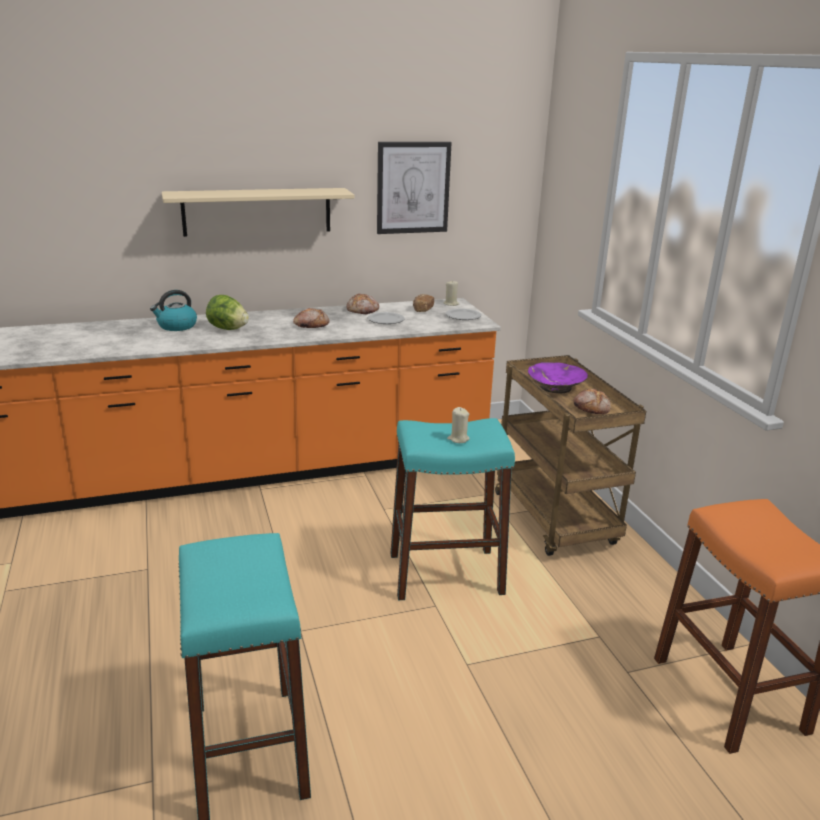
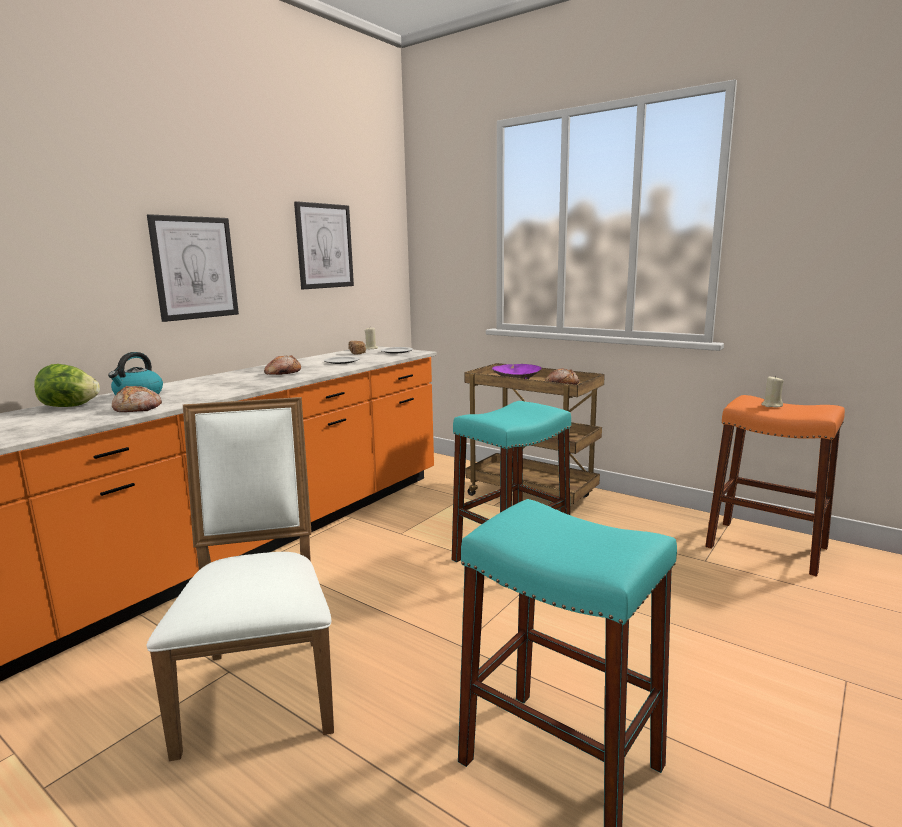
camera: 35 degrees left, 10 degrees down
(154, 588) = (262, 684): none -> white chair
(227, 329) = (203, 388): lettuce -> lettuce (69, 406)
(257, 211) = (194, 268): beige shelf -> picture
(363, 310) = (308, 361): bread -> bread (138, 408)
(458, 439) = (521, 415): beige candle -> beige candle (771, 405)

